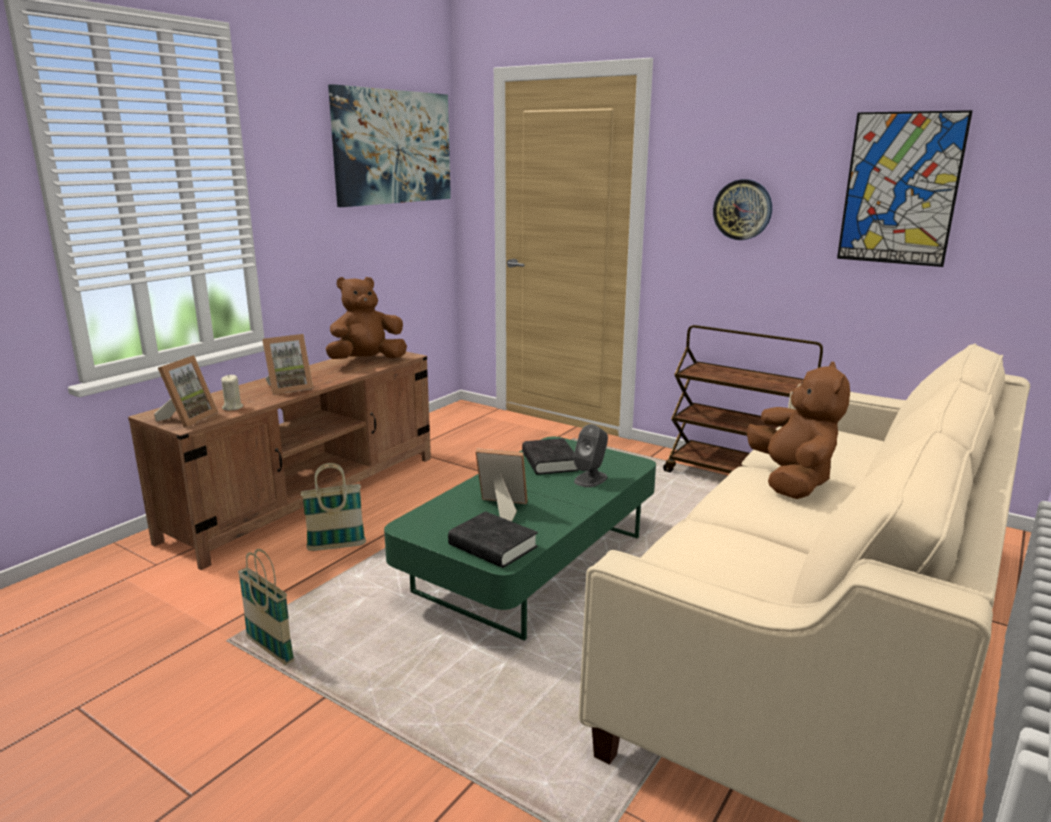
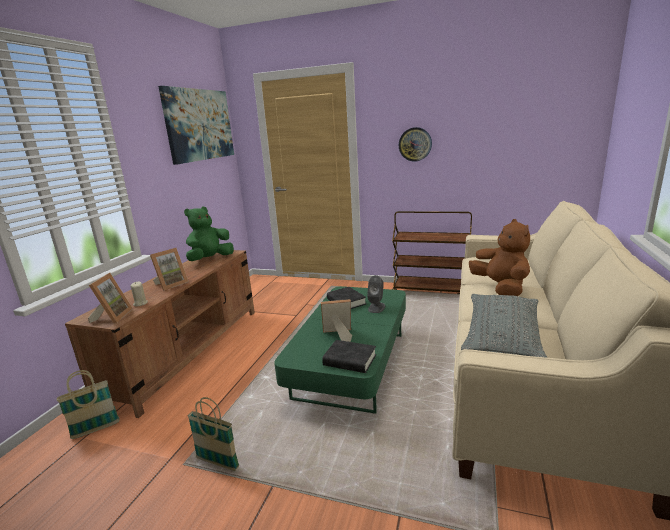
camera: 15 degrees left, 0 degrees up
(336, 546) = (225, 380): basket -> basket (96, 429)
(366, 361) = (210, 259): brown plush toy -> green plush toy
(718, 553) = (502, 337): none -> grey pillow
(900, 189) = (500, 125): picture -> none

